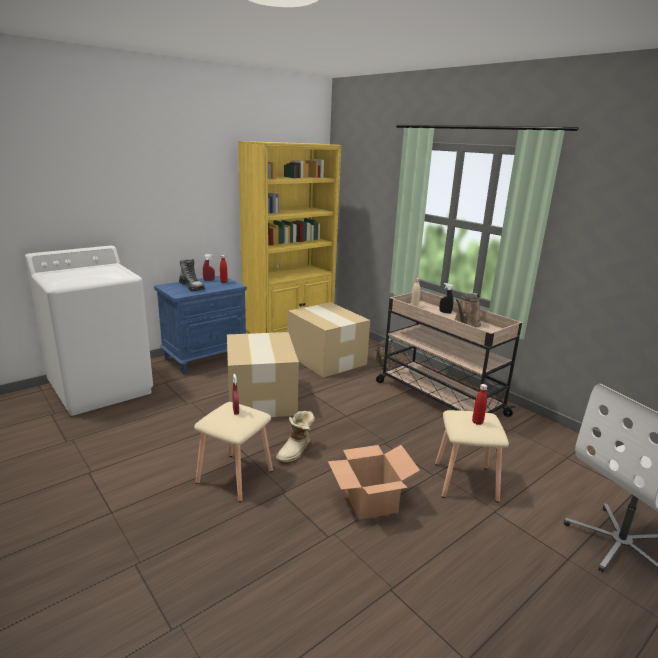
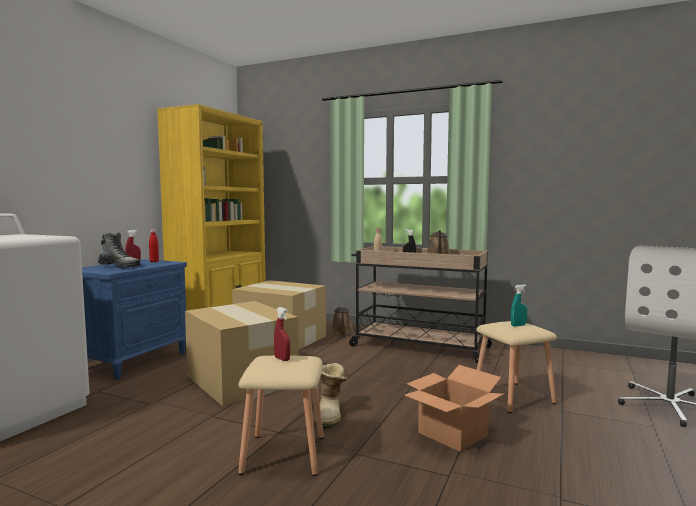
camera: 25 degrees left, 15 degrees down
(477, 422) = (518, 325): red bottle -> turquoise spray bottle

